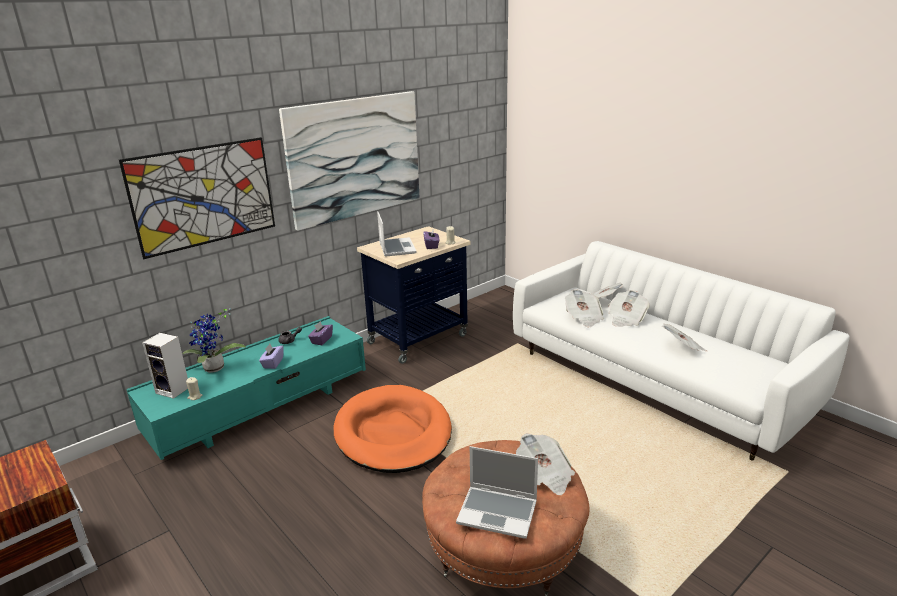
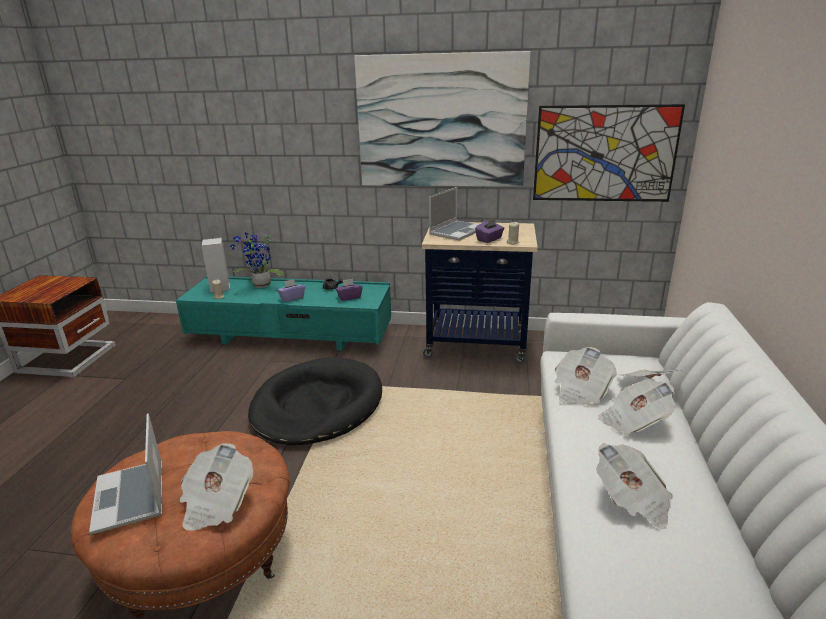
camera: 50 degrees right, 0 degrees up
(204, 196) = (277, 130): picture -> picture (604, 154)
(393, 433) = (317, 405): orange dog bed -> black dog bed

